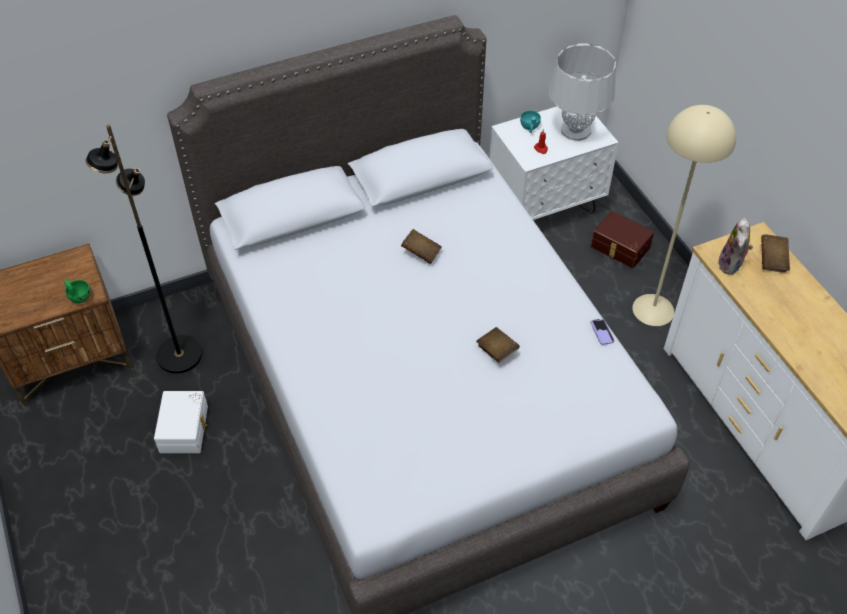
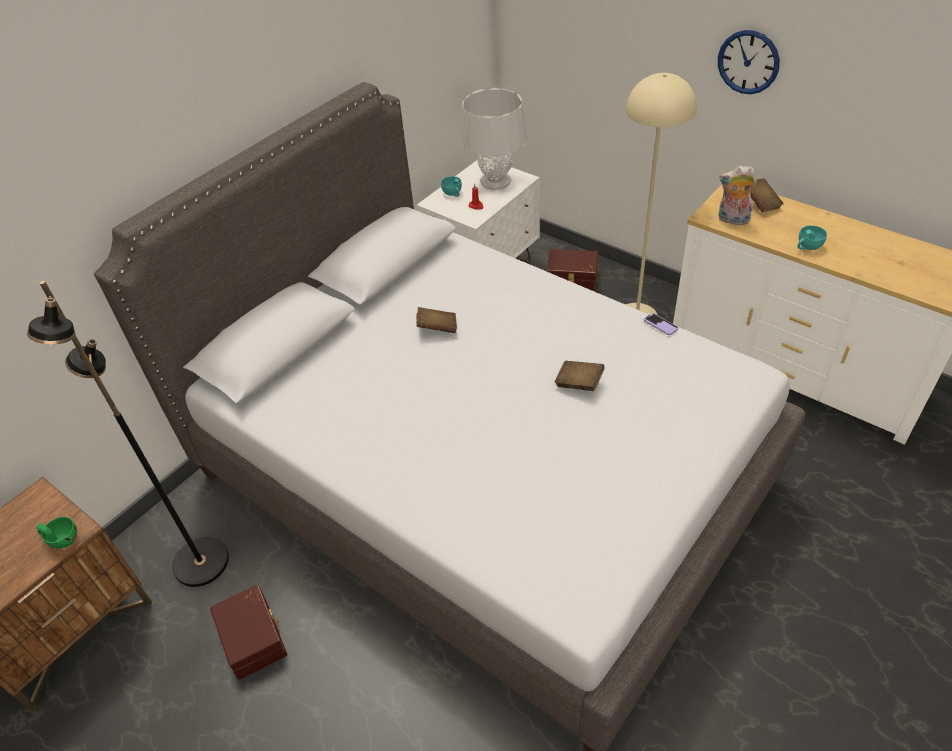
camera: 25 degrees left, 5 degrees down
(185, 428) = (254, 637): white storage box -> brown storage box
(731, 265) = (732, 220): plush toy -> plush toy turned 120 degrees clockwise
(777, 320) = (807, 247): none -> turquoise cup
(803, 126) = (748, 62): none -> wall clock

